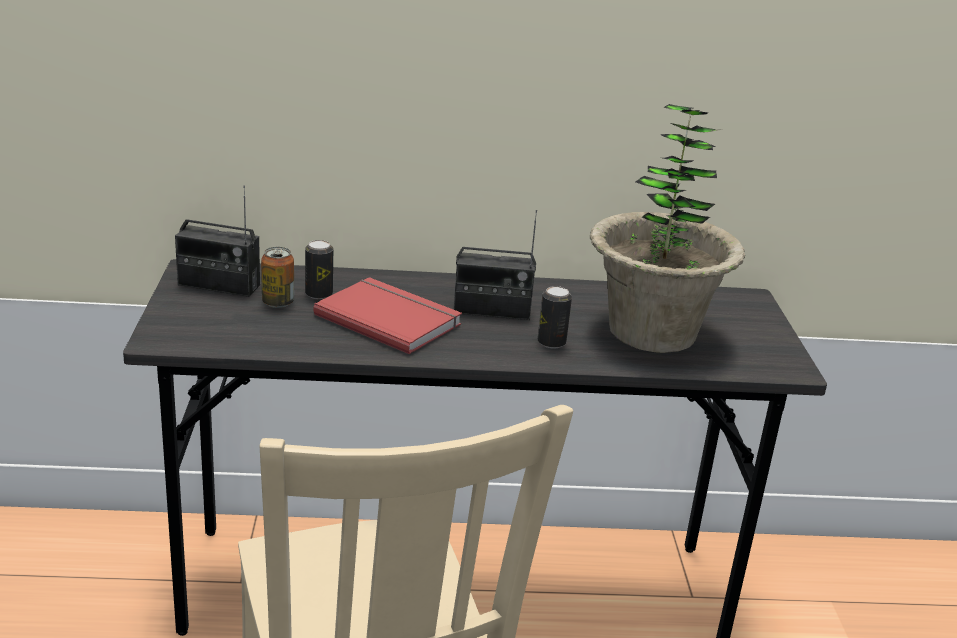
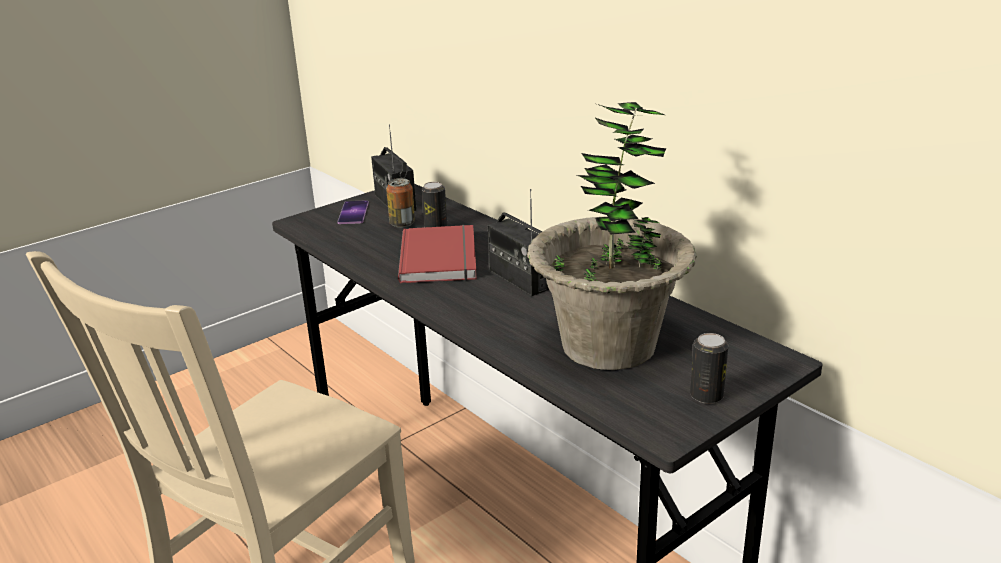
camera: 55 degrees right, 0 degrees up
(198, 310) = (353, 212): none -> phone
(551, 342) = (509, 317): can -> can (706, 396)

